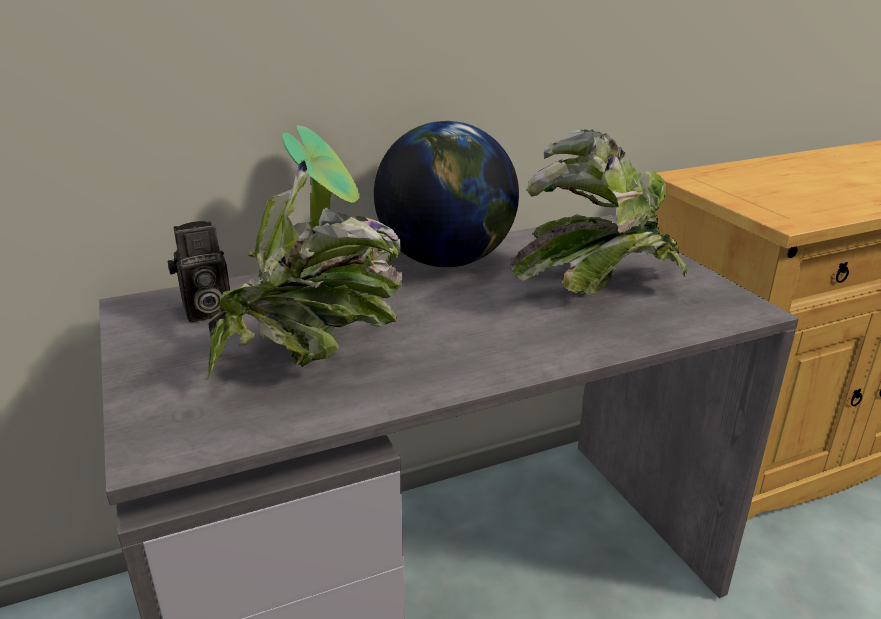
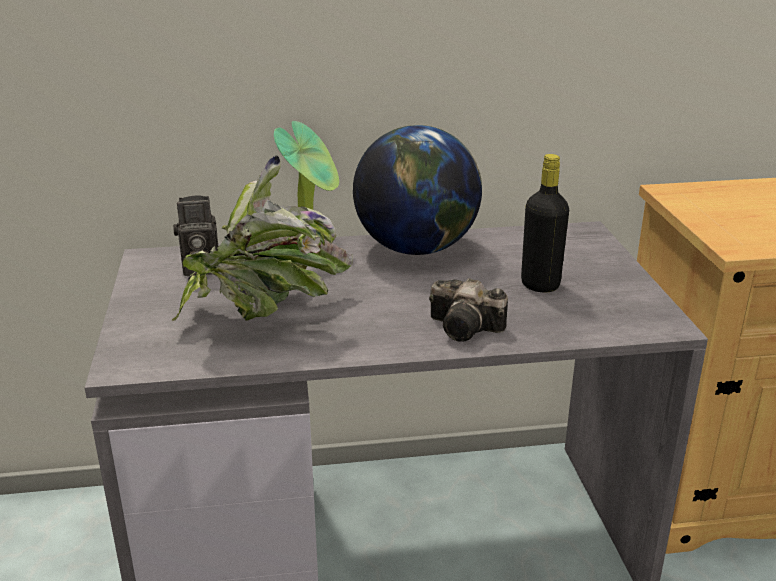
camera: 15 degrees right, 0 degrees up
(555, 341) = (468, 329): none -> camera
(598, 283) = (540, 285): potted plant -> black bottle

